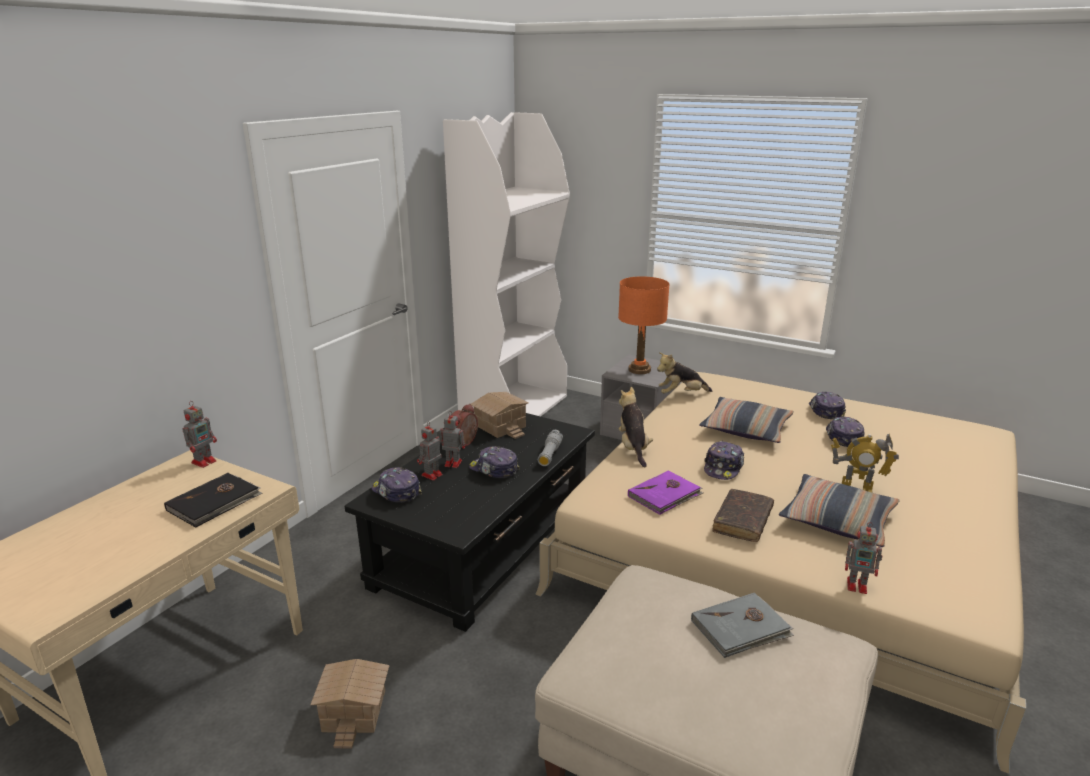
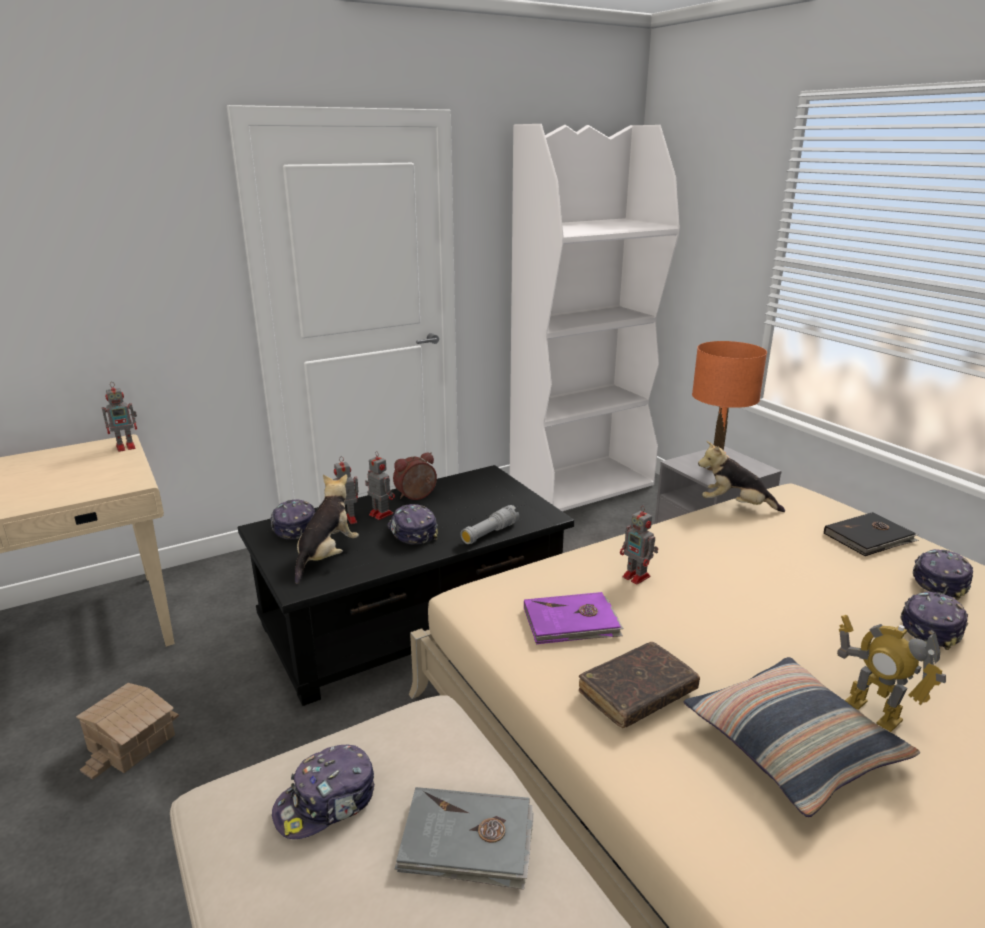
camera: 30 degrees right, 0 degrees up
(215, 502) = (80, 484): black book -> black book (870, 537)
(499, 426) = (472, 488): toy house -> none
(633, 448) = (598, 553): plush toy -> plush toy (327, 556)
(723, 467) = (688, 612): cap -> cap (327, 803)
(746, 429) = (781, 571): pillow -> none
(858, 586) = (717, 862): toy robot -> toy robot (637, 577)

